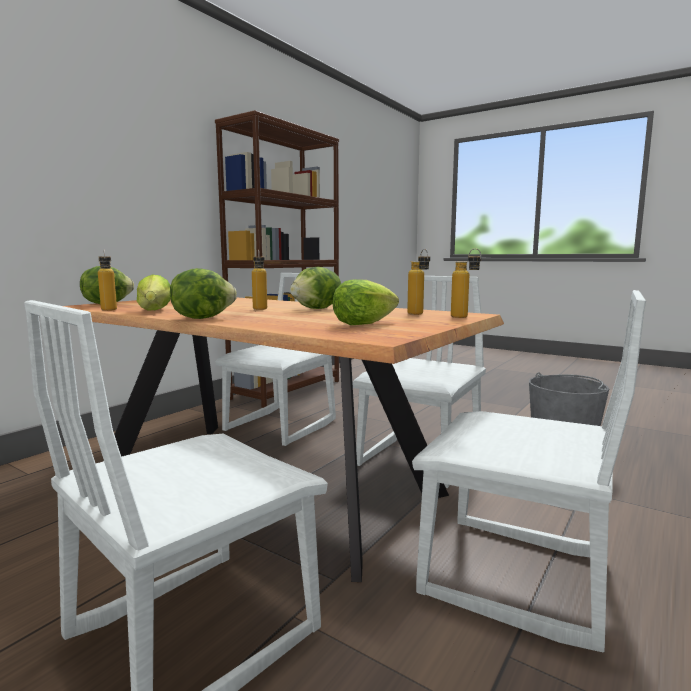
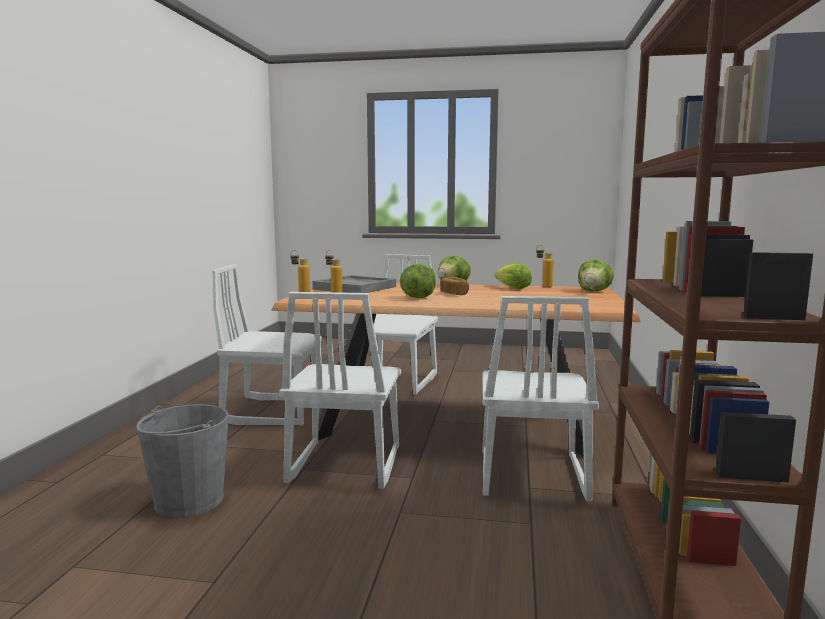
camera: 155 degrees right, 0 degrees up
(260, 309) = (455, 294): bottle -> bread
(363, 324) = (356, 288): lettuce -> grey tray

